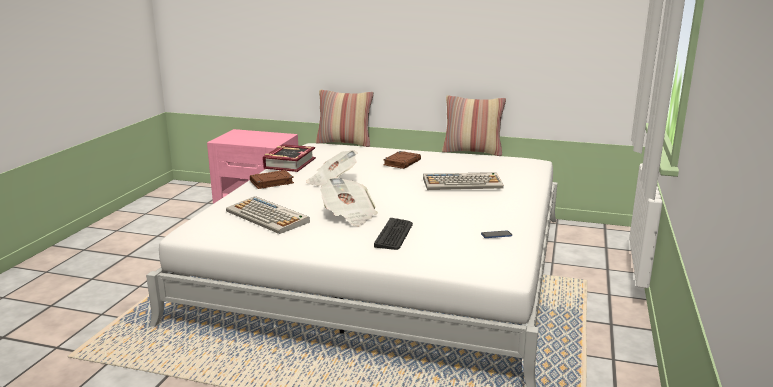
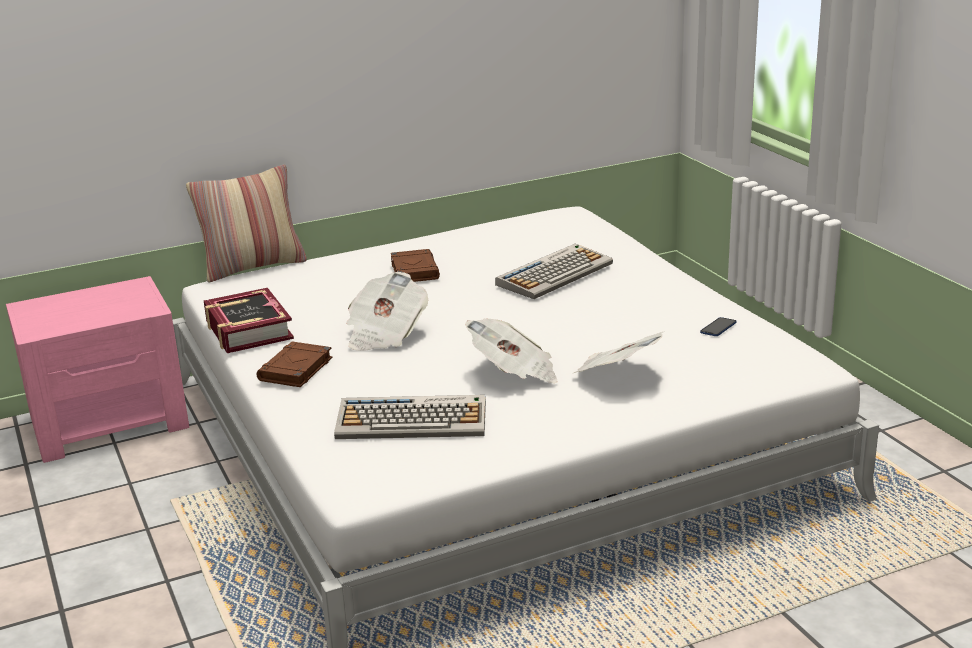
camera: 40 degrees left, 5 degrees up
(394, 234) = (617, 374): keyboard -> newspaper
(472, 151) = (467, 222): pillow -> none

